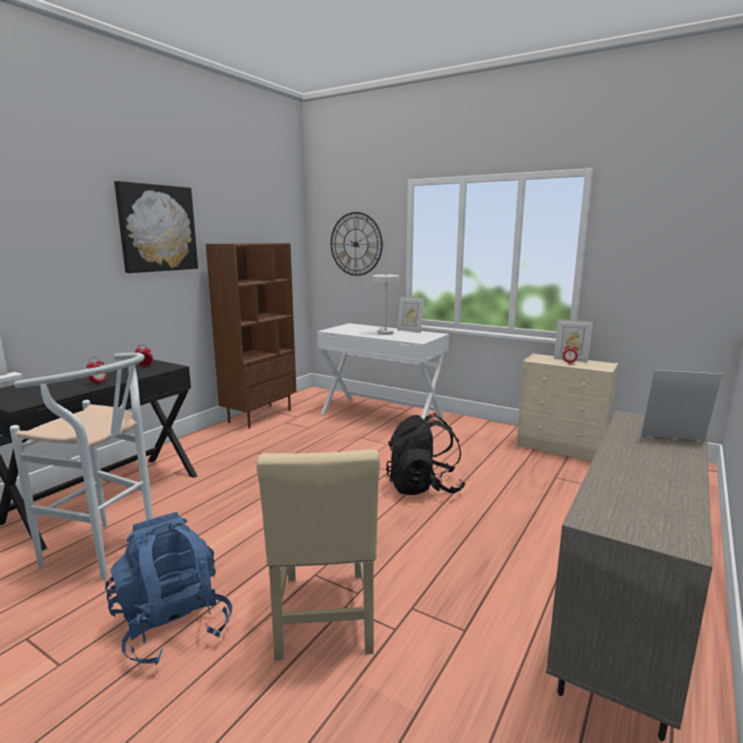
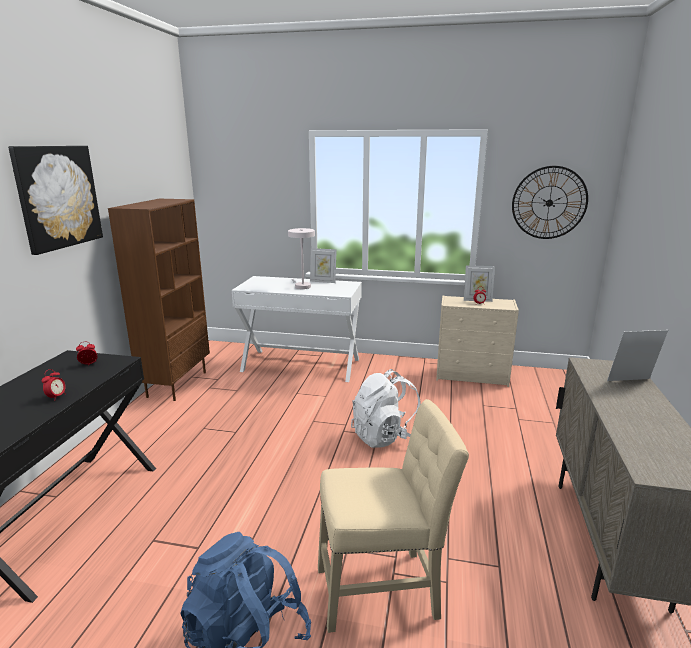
camera: 20 degrees left, 5 degrees up
(109, 554) = (121, 583): white stool -> none
(324, 618) = (383, 589): beige chair -> beige chair turned 75 degrees counterclockwise
(356, 244) = (252, 194): wall clock -> wall clock (549, 203)
(424, 487) = (385, 436): black backpack -> white backpack

